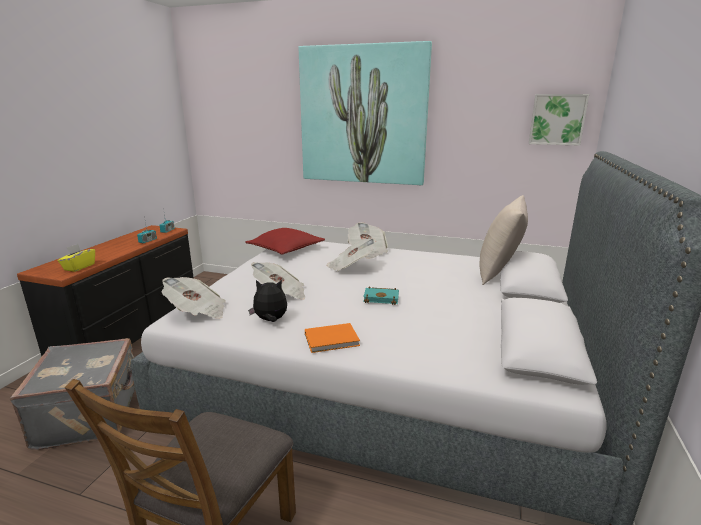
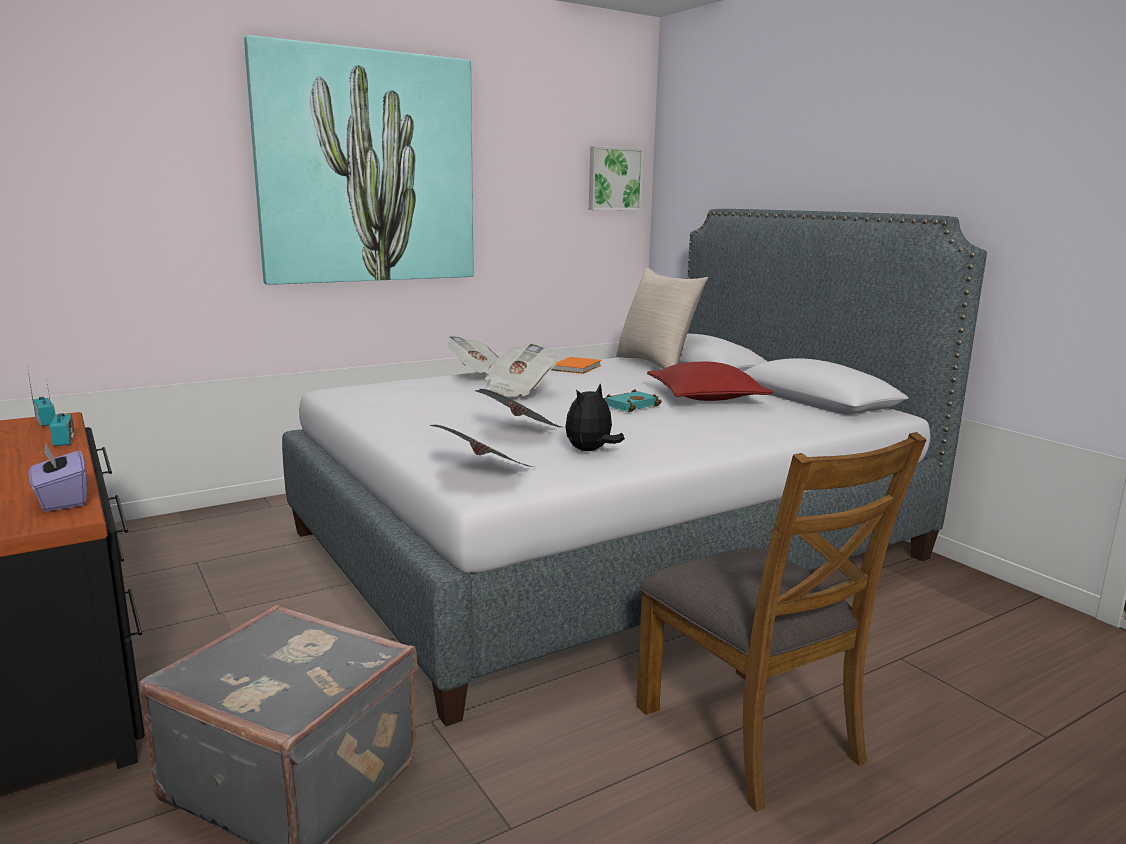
camera: 50 degrees left, 5 degrees down
(79, 267) = (62, 500): yellow tissue box -> purple tissue box
(286, 249) = (365, 398): red pillow -> red pillow (706, 397)
(333, 340) = (692, 442): orange book -> orange book (577, 367)

